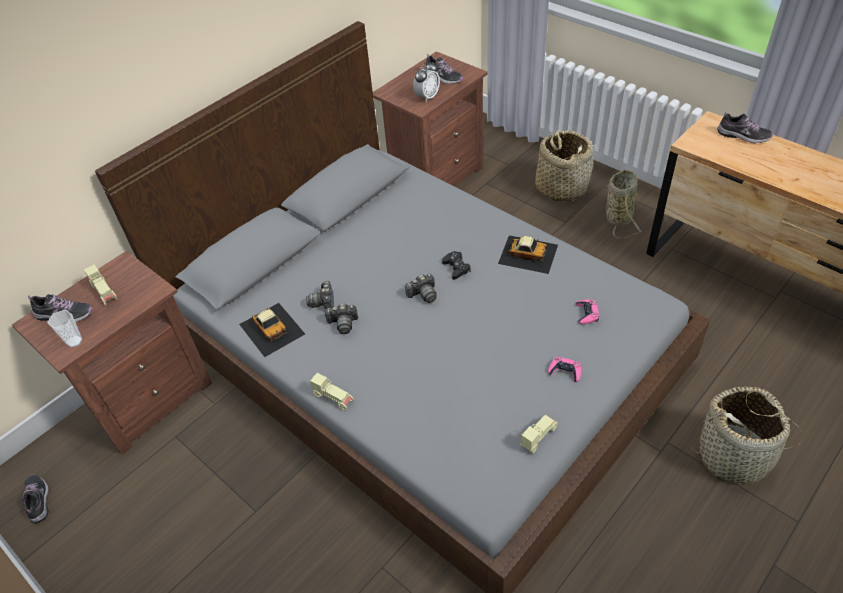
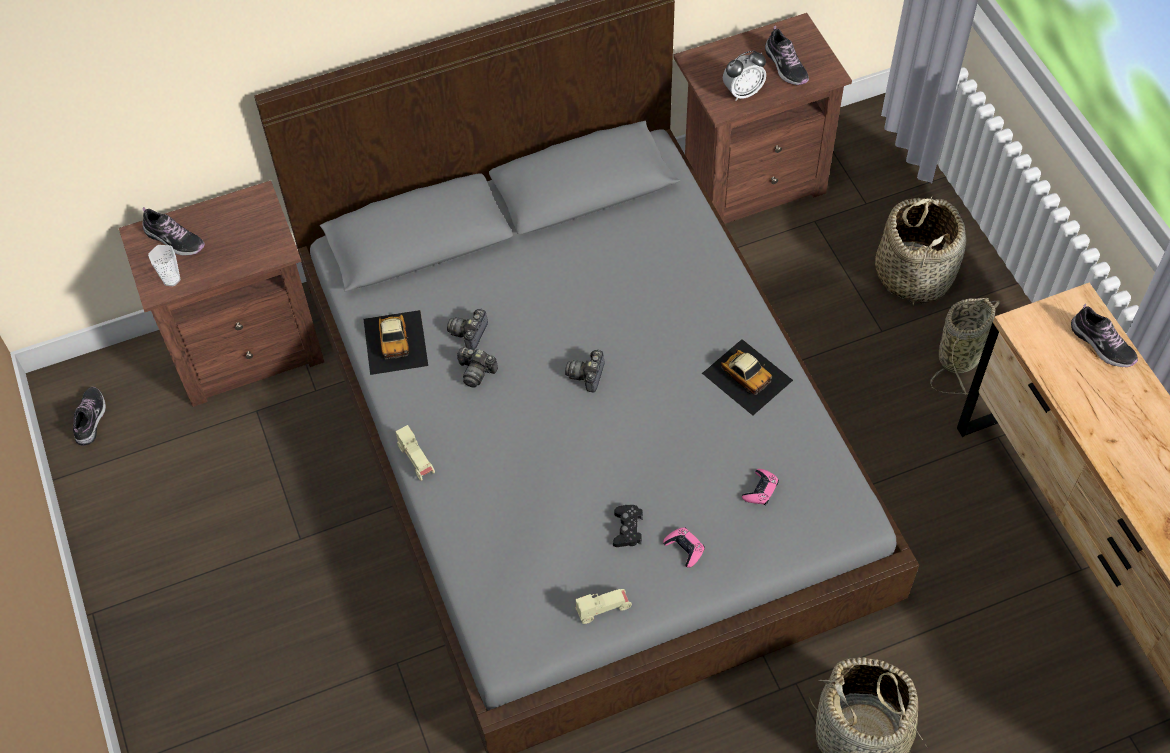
camera: 25 degrees right, 10 degrees up
(105, 293) = (226, 229): beige toy car -> none
(423, 294) = (587, 375): camera -> camera turned 105 degrees clockwise
(456, 268) = (648, 356): black game controller -> black game controller (627, 529)

